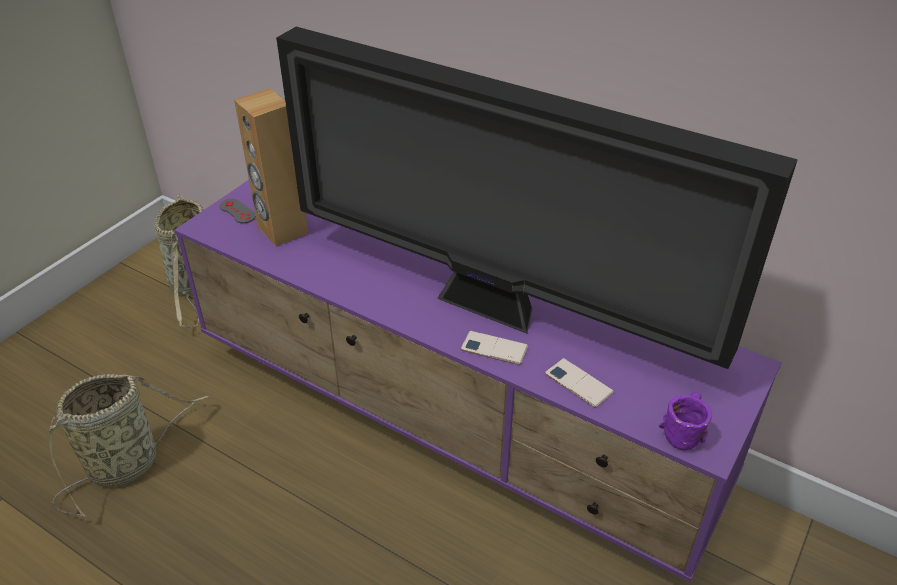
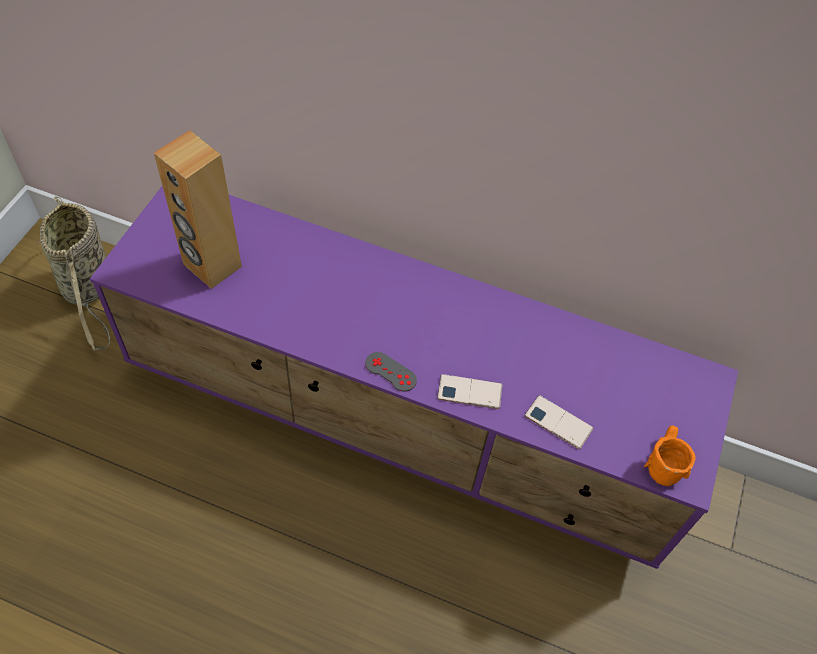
camera: 15 degrees left, 15 degrees up
(128, 463) = (83, 517): basket -> none
(237, 211) = (154, 244): grey game controller -> grey game controller (390, 372)
(494, 310) = (460, 344): television -> none
(682, 429) = (661, 461): purple mug -> orange mug

